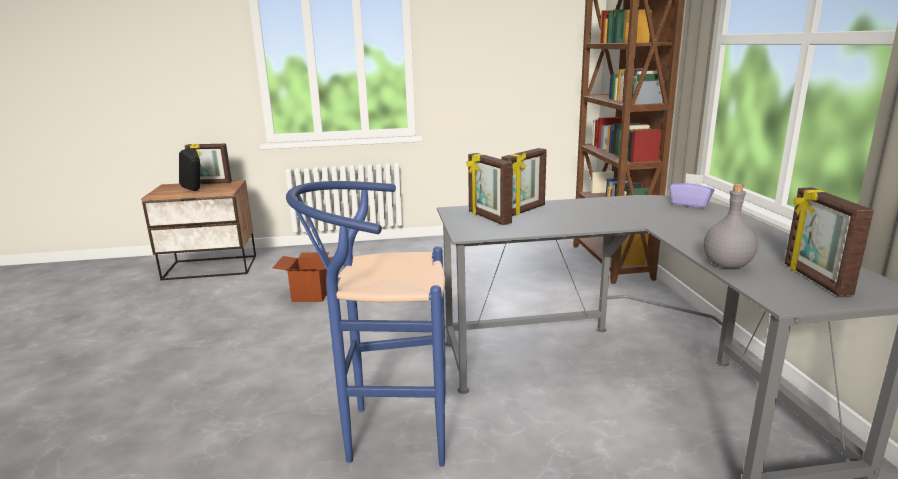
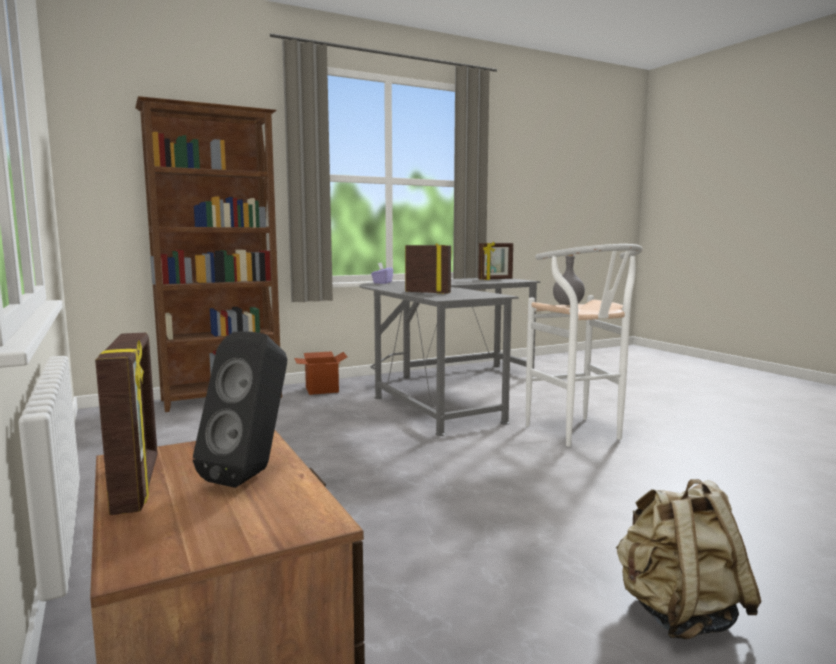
camera: 110 degrees left, 10 degrees down
(126, 357) = (678, 614): none -> beige backpack
(311, 295) = (362, 528): cardboard box -> cardboard box (322, 390)
(387, 433) = (579, 434): blue stool -> white stool
(488, 218) = (455, 295): picture frame -> none
(726, 265) = (492, 282): grey bottle -> grey bottle (568, 304)

